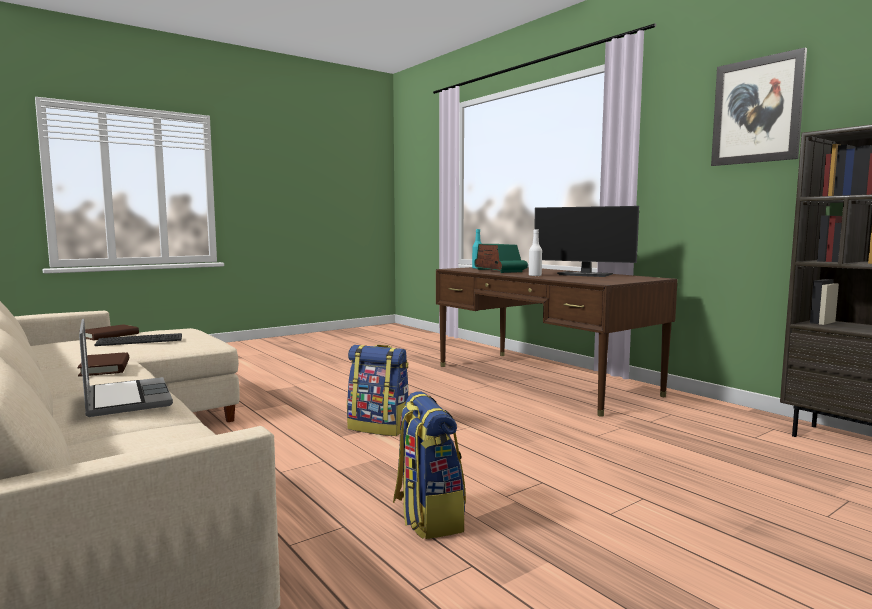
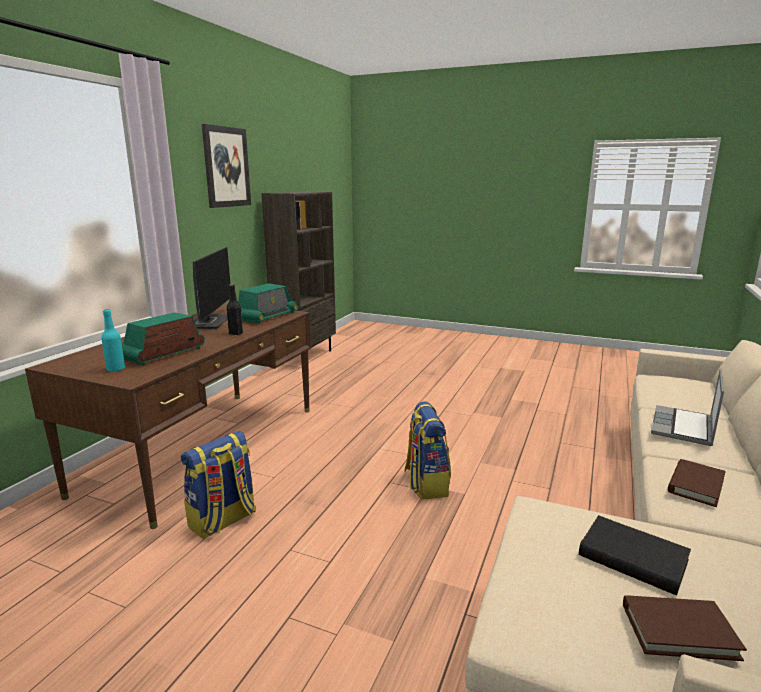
camera: 120 degrees left, 10 degrees up
(140, 341) = (634, 557): keyboard -> black book
(427, 517) = (519, 426): backpack -> backpack (223, 521)
(535, 276) = (236, 333): white bottle -> black bottle
(595, 280) = (267, 316): none -> radio

